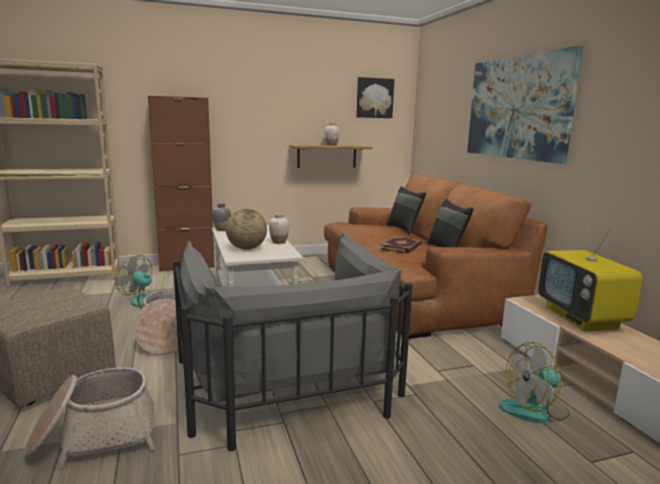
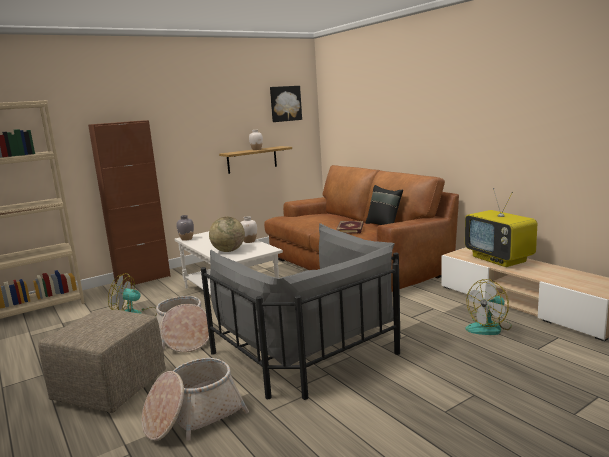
camera: 15 degrees left, 0 degrees up
(404, 229) = (337, 214): black pillow -> none
(517, 108) = (419, 106): picture -> none

